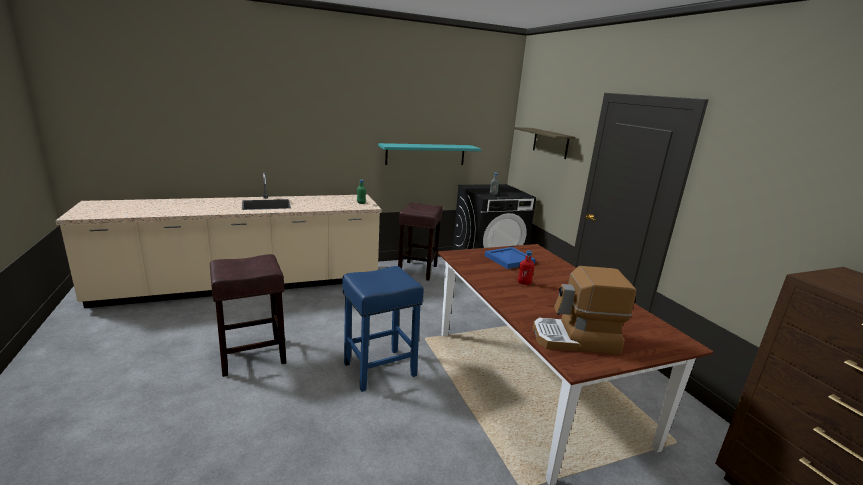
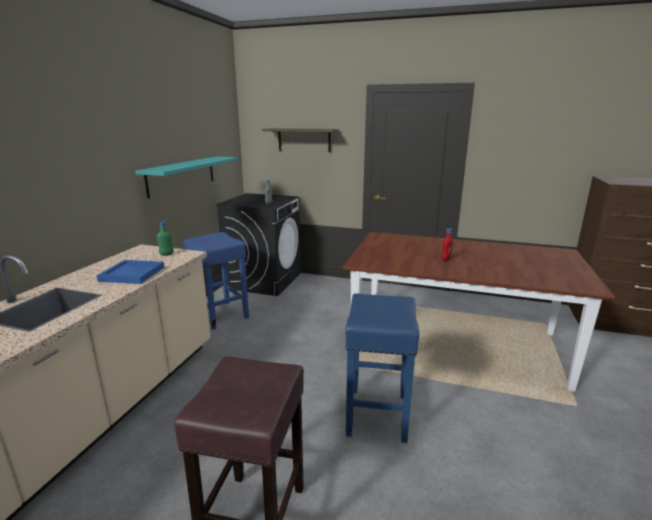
camera: 50 degrees left, 0 degrees up
(417, 270) = (220, 314): brown stool -> blue stool
(508, 259) = (392, 249): blue tray -> blue tray (131, 274)
(575, 339) = (552, 275): coffee machine -> none

